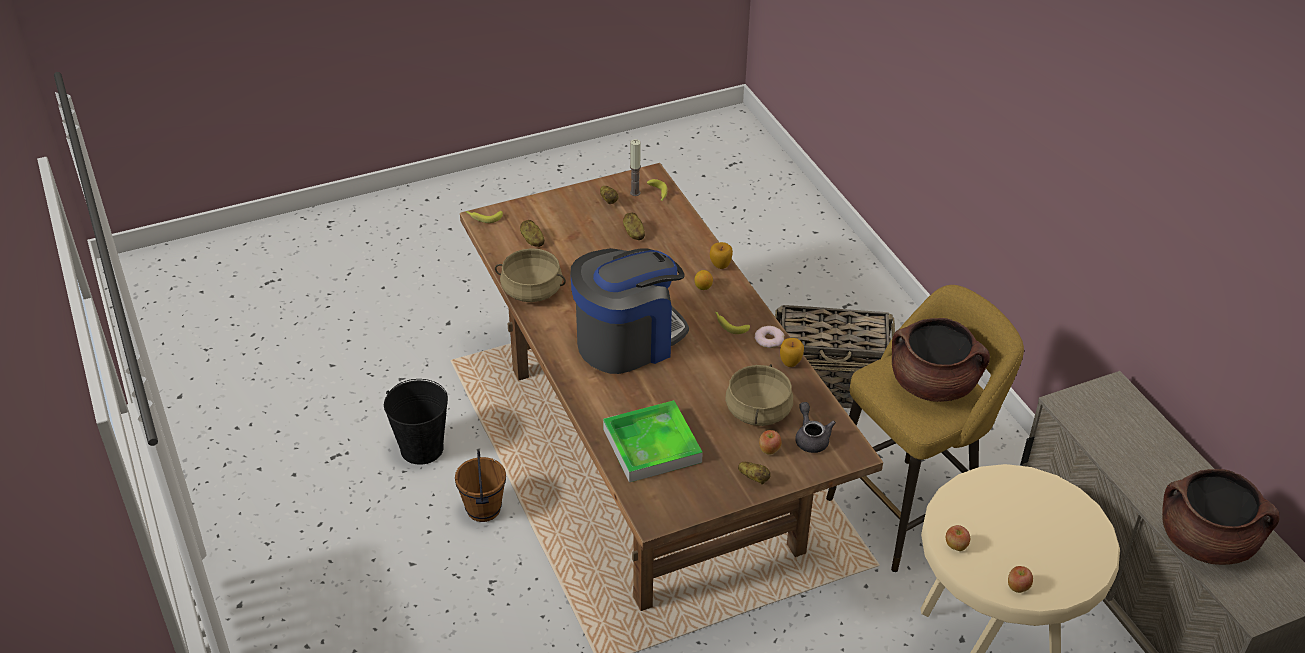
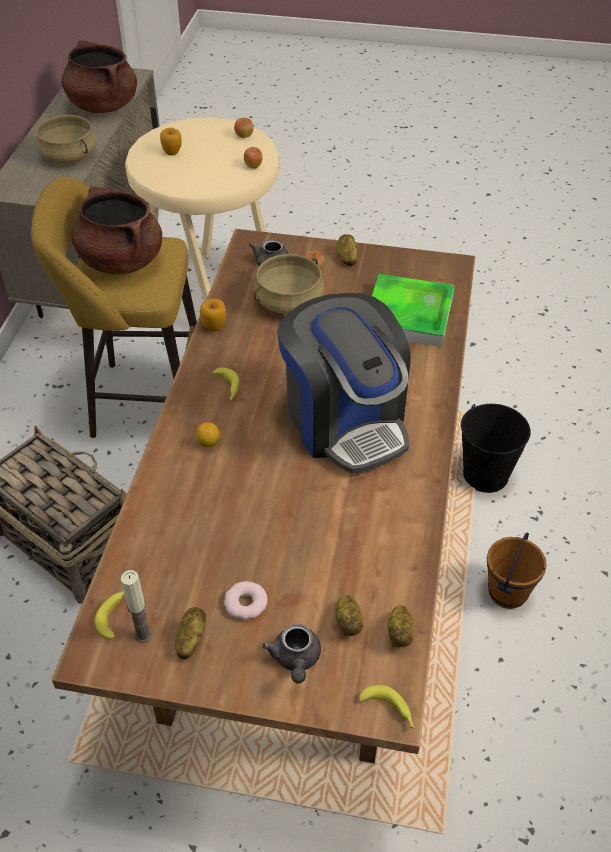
camera: 145 degrees left, 5 degrees up
(422, 449) = (541, 706): black bucket -> black bucket (485, 474)
(531, 291) = (405, 538): beige cooking pot -> beige cooking pot (69, 155)
(547, 215) = (295, 660): none -> grey teapot
(628, 340) = (345, 420): coffee machine -> coffee machine turned 120 degrees counterclockwise
(633, 233) = (211, 561): potato -> potato (400, 633)
(720, 266) = (162, 459): apple -> apple (172, 152)
(769, 339) = (207, 356): donut -> donut (245, 603)

